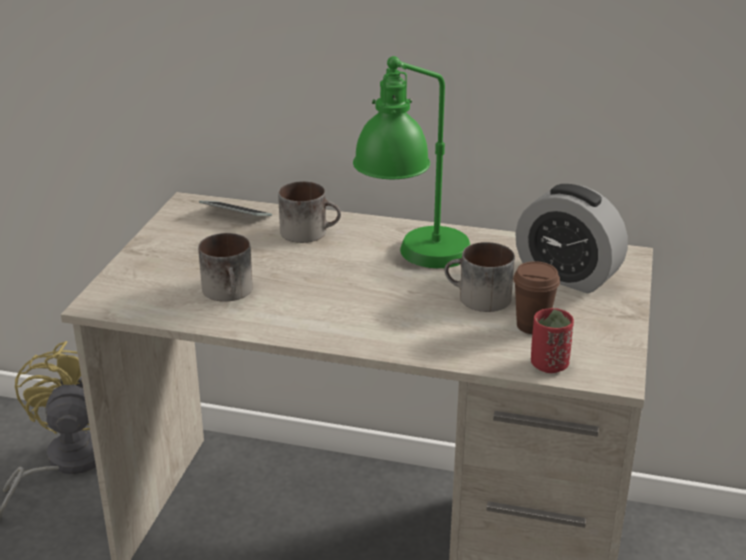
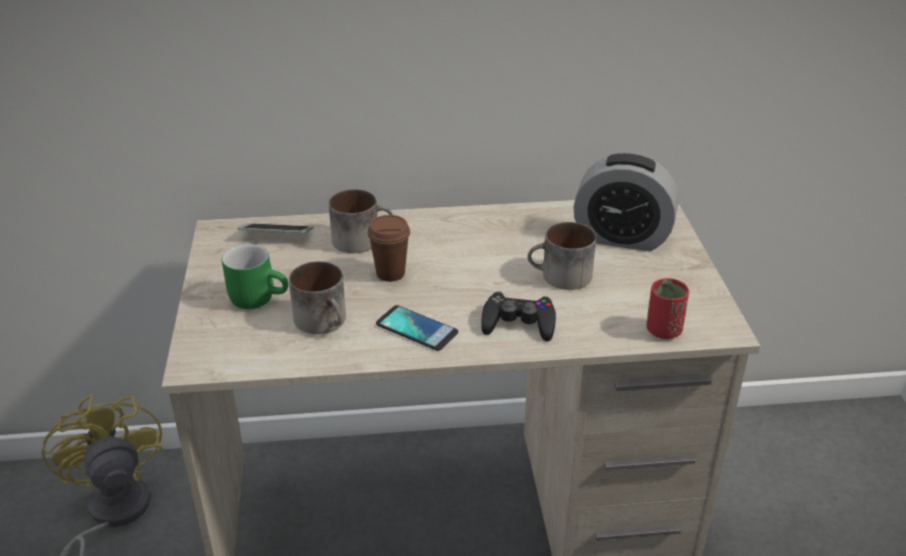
camera: 20 degrees left, 5 degrees up
(187, 262) = (259, 297): none -> green mug
(308, 314) = (416, 329): none -> phone
(407, 329) = (518, 323): none -> black game controller
(414, 261) = (479, 251): green table lamp -> none
(532, 326) = (624, 294): brown cup -> brown cup (390, 273)

